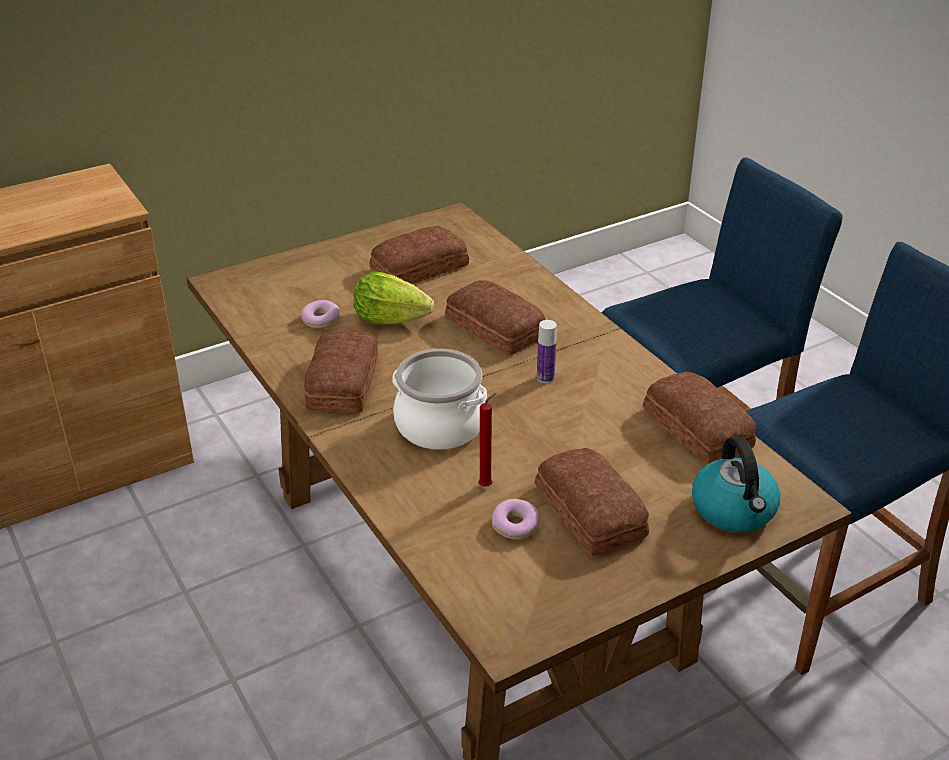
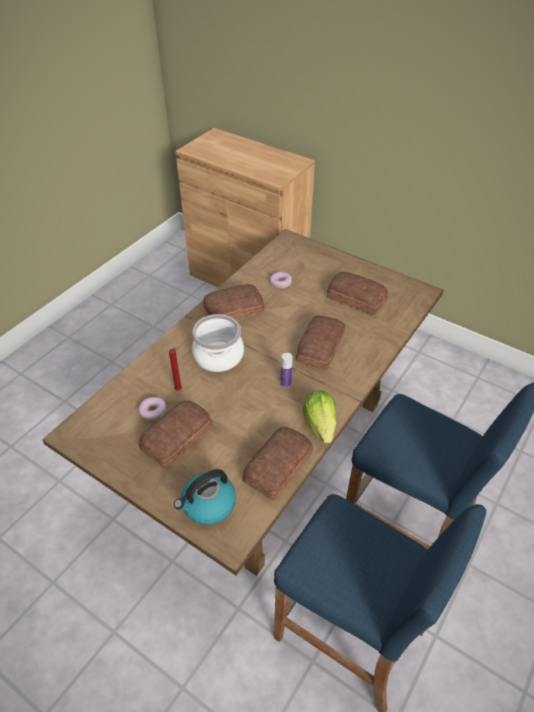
camera: 65 degrees right, 10 degrees up
(390, 319) = (299, 306): lettuce -> lettuce (320, 425)

